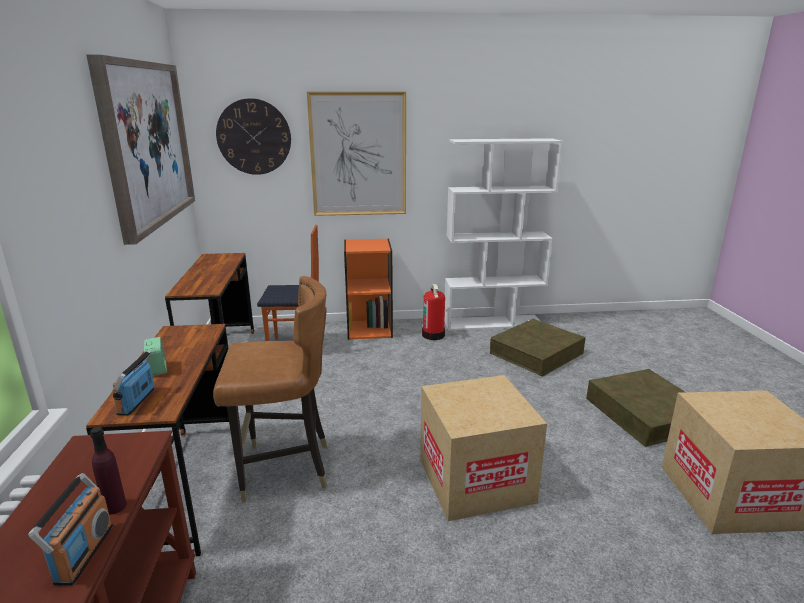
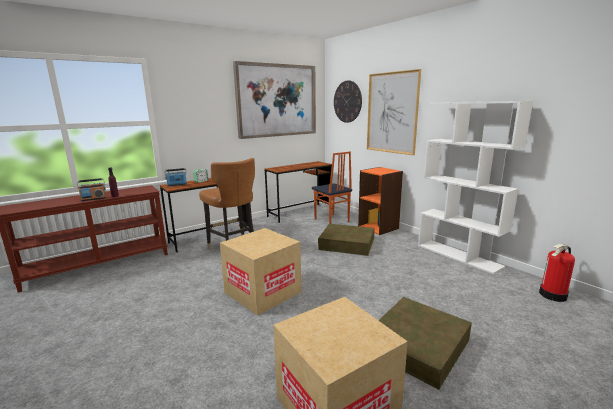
camera: 60 degrees right, 5 degrees down
(433, 335) = (403, 243): fire extinguisher -> fire extinguisher (553, 295)
(536, 353) = (440, 280): brown storage box -> brown storage box (347, 244)

